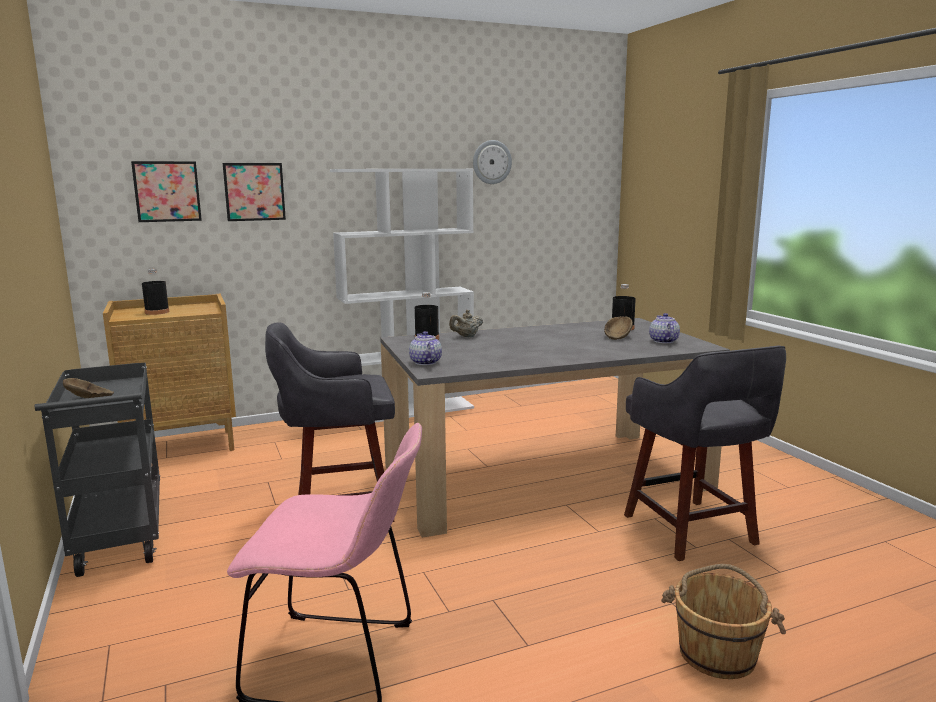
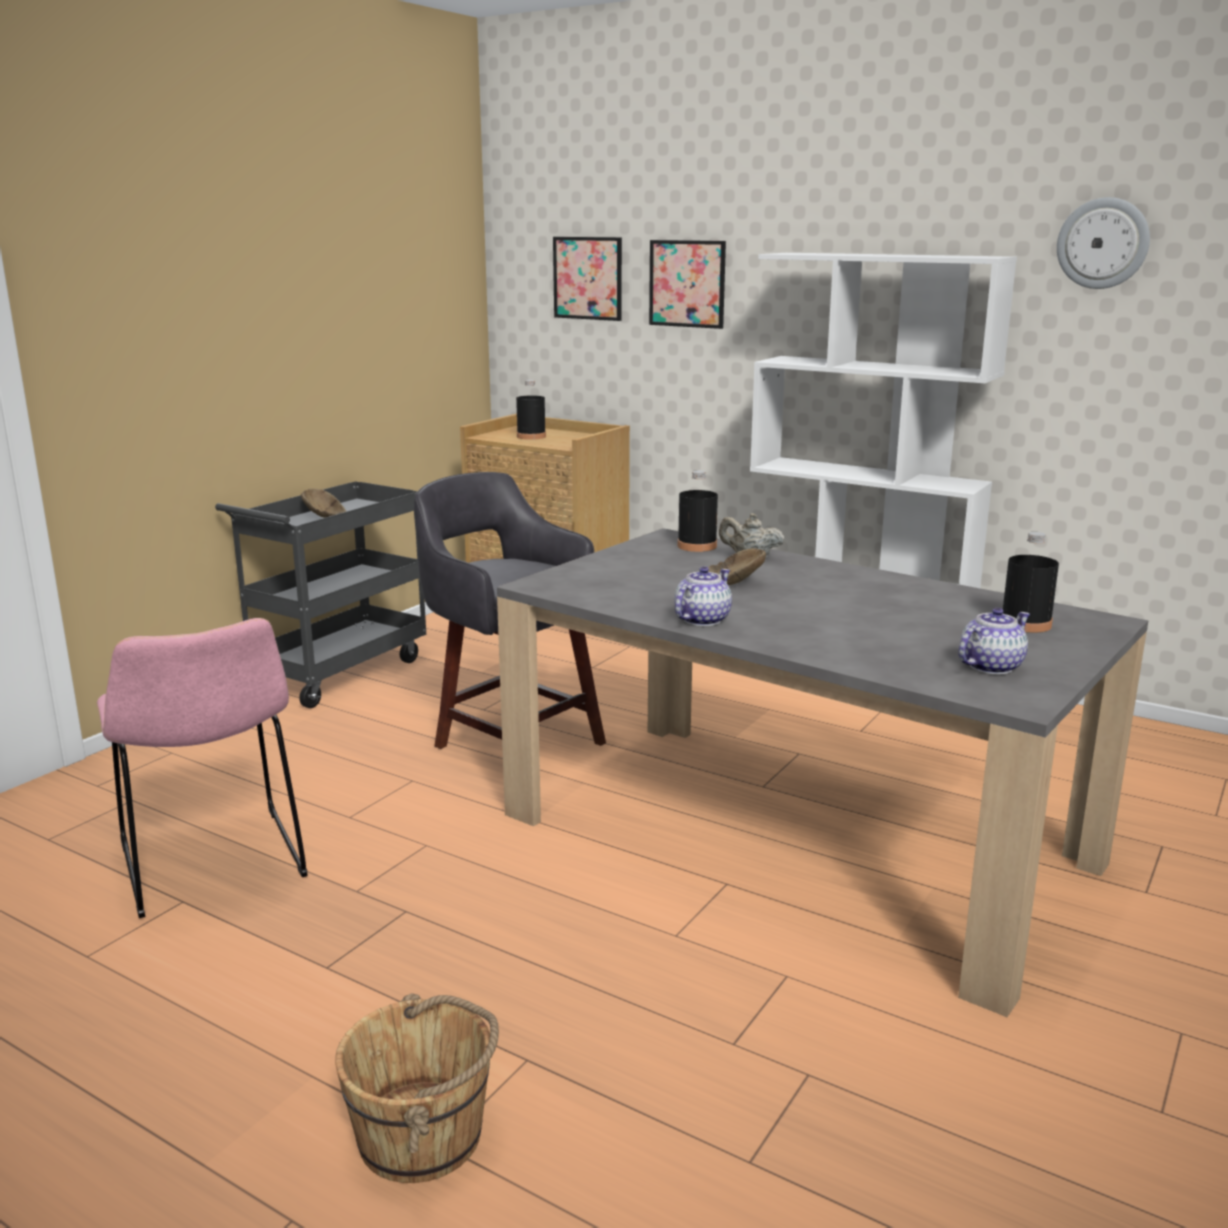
camera: 55 degrees right, 5 degrees up
(425, 362) = (575, 572): teapot -> teapot (701, 620)
(616, 337) = (944, 632): brown bowl -> brown bowl (731, 583)
(692, 532) = (781, 1027): grey stool -> none

